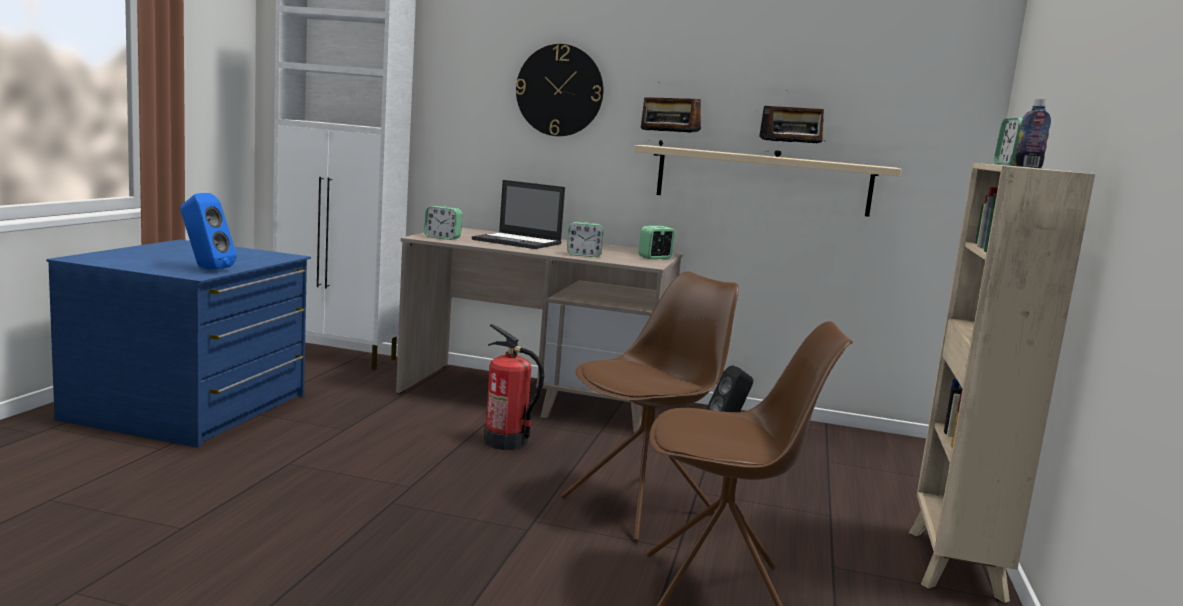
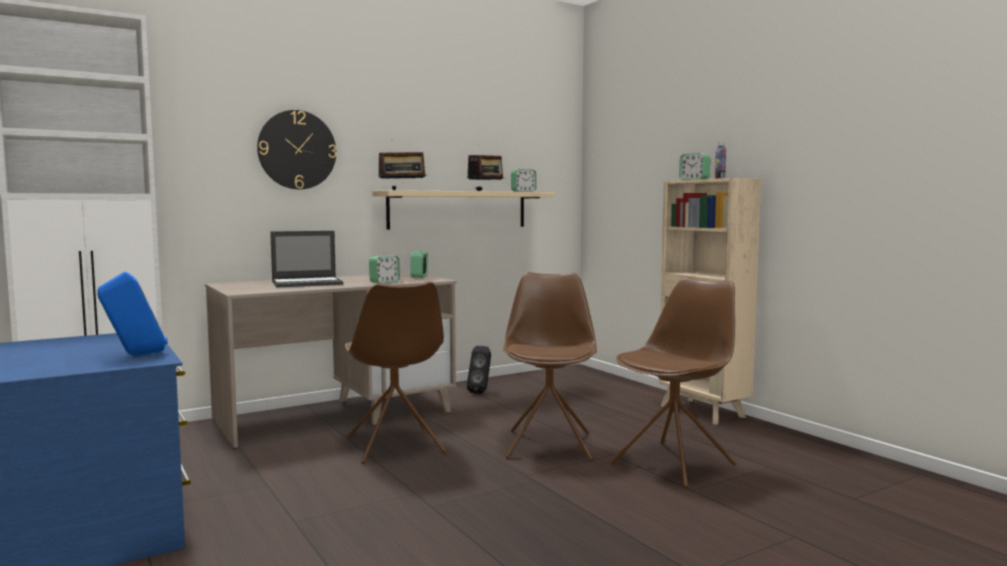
camera: 45 degrees left, 5 degrees down
(442, 238) = (254, 290): alarm clock -> alarm clock (523, 191)
(506, 442) = (395, 446): fire extinguisher -> brown chair

